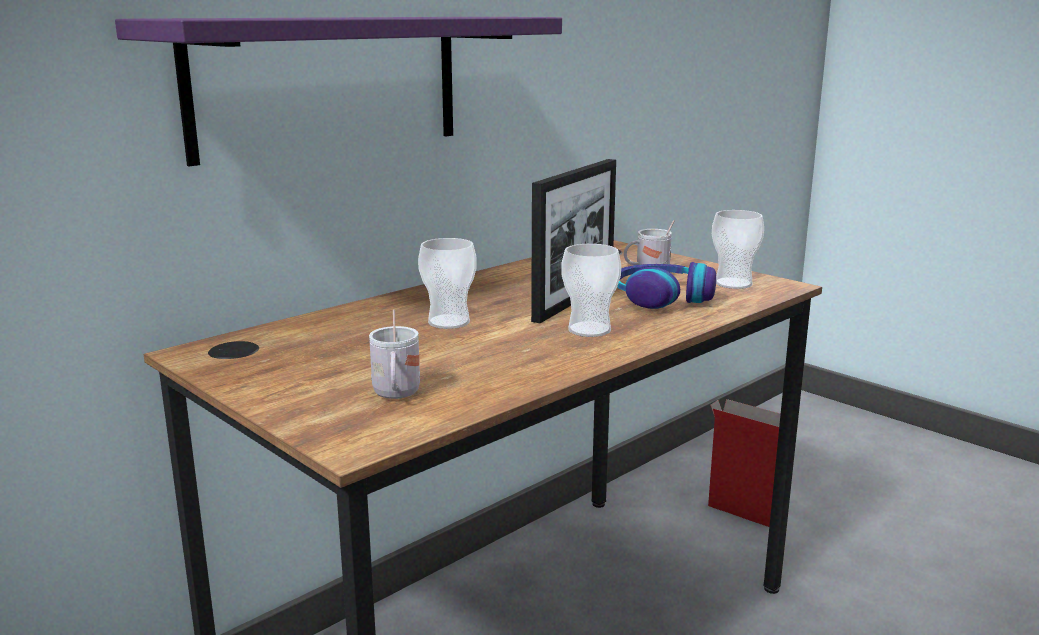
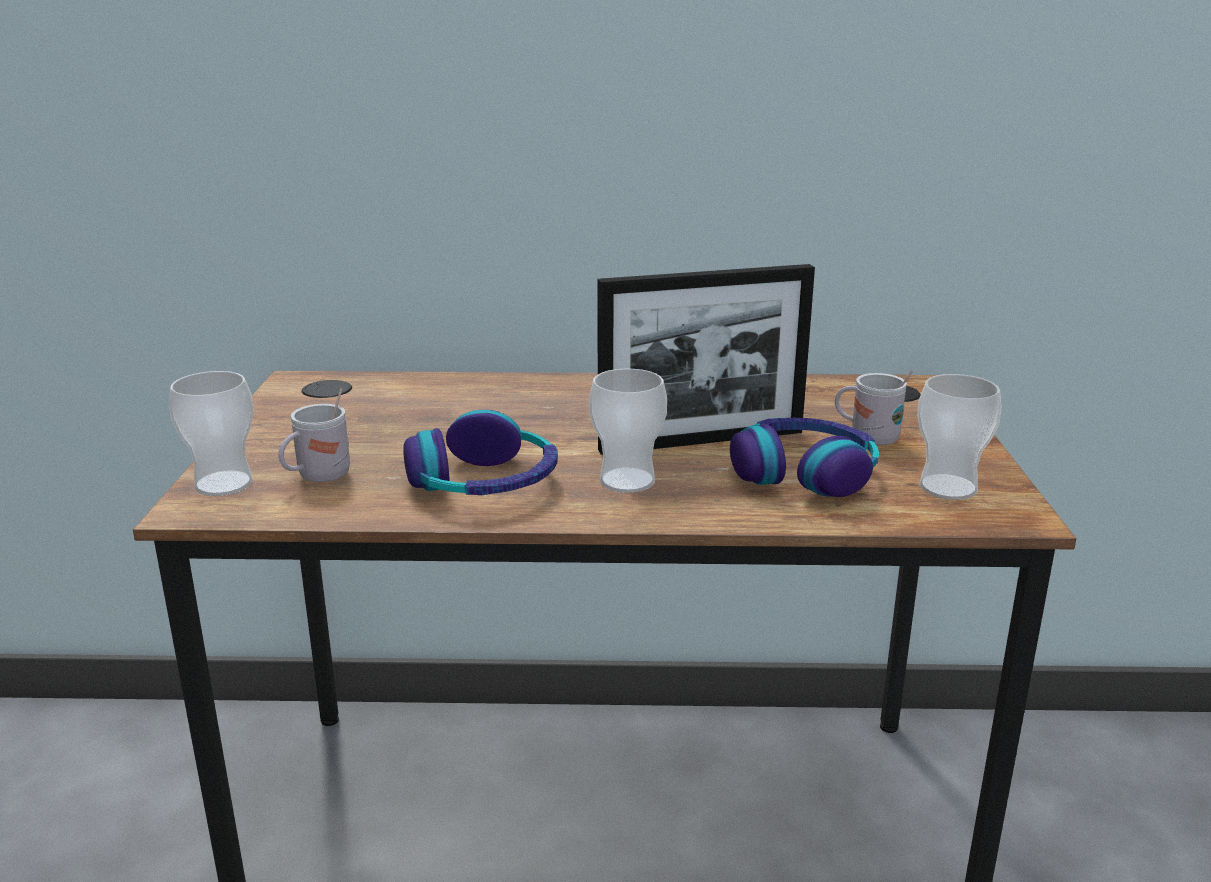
camera: 45 degrees right, 5 degrees up
(329, 84) = (502, 125): purple shelf -> none
(449, 322) = (528, 422): cup -> cup (223, 484)
(514, 358) = (485, 483): none -> headphones
(744, 513) = (1070, 841): cardboard box -> none

